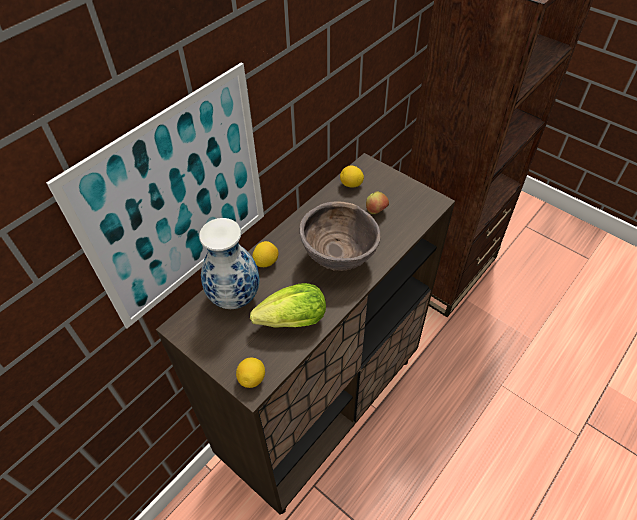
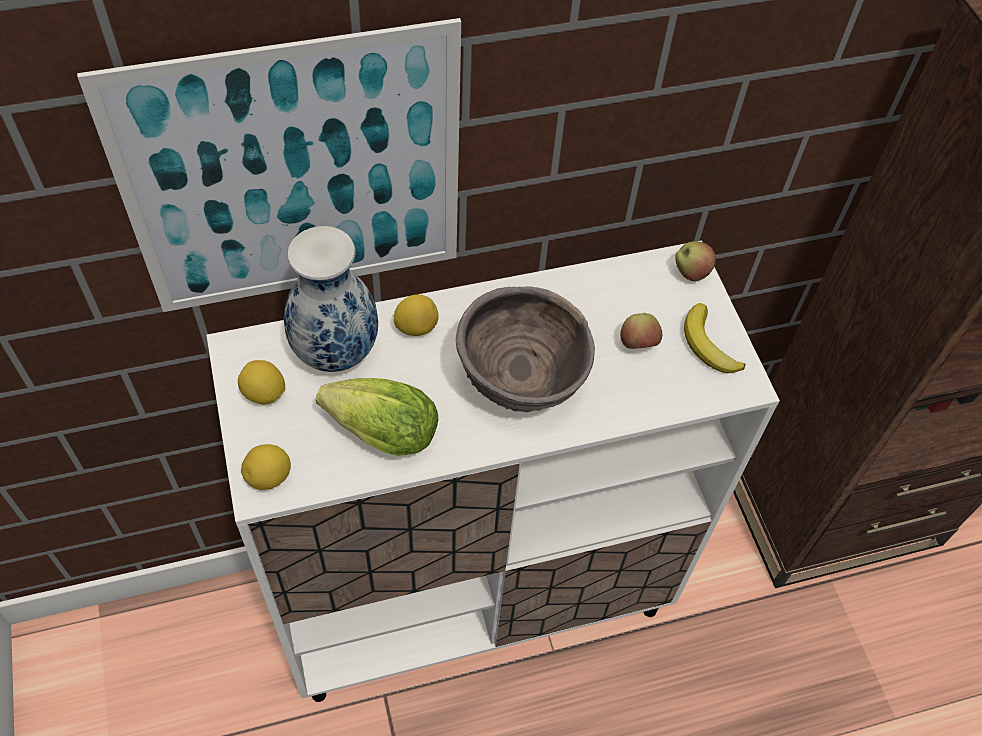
camera: 30 degrees right, 5 degrees up
(322, 408) = (475, 596): brown cabinet -> white cabinet
(351, 185) = (636, 281): lemon -> lemon (264, 394)
(372, 168) = (691, 273): none -> apple
(406, 194) = (708, 345): none -> banana

